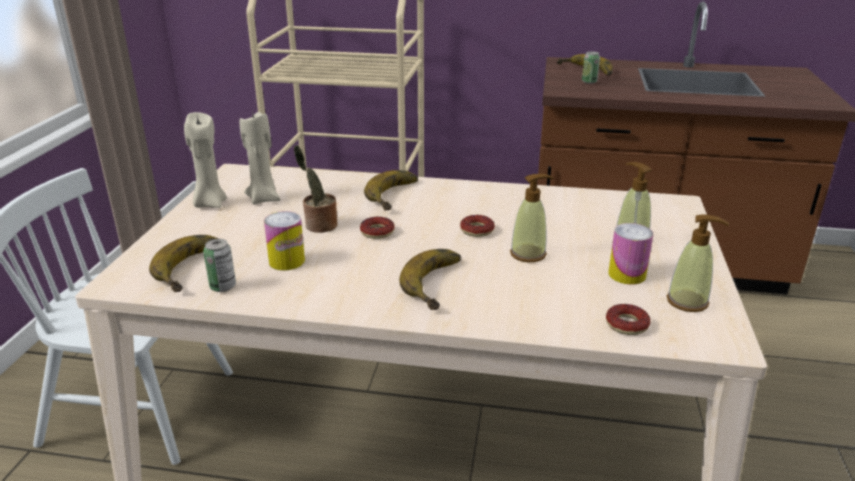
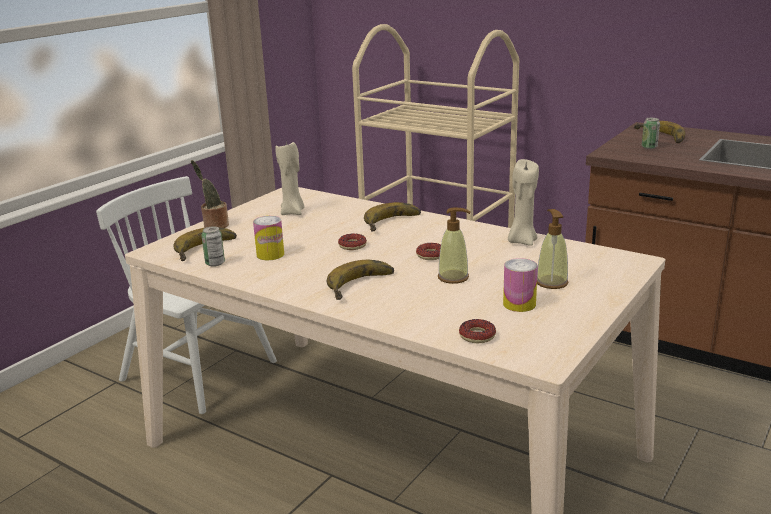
camera: 25 degrees right, 5 degrees down
(210, 204) = (253, 211): beige candle -> beige candle (521, 241)
(319, 226) = (314, 235): potted plant -> potted plant (214, 225)
(687, 302) = (548, 331): soap dispenser -> none

